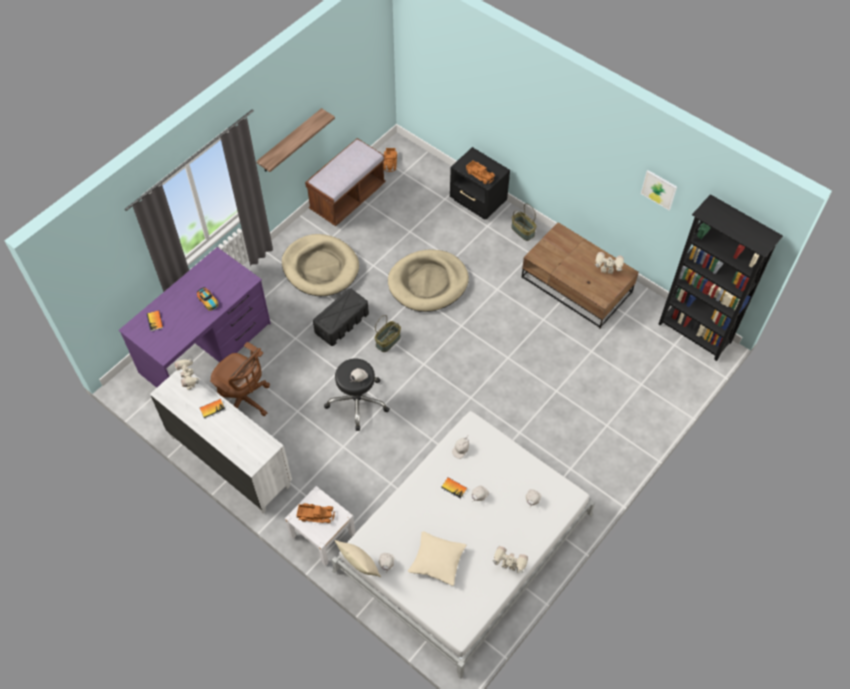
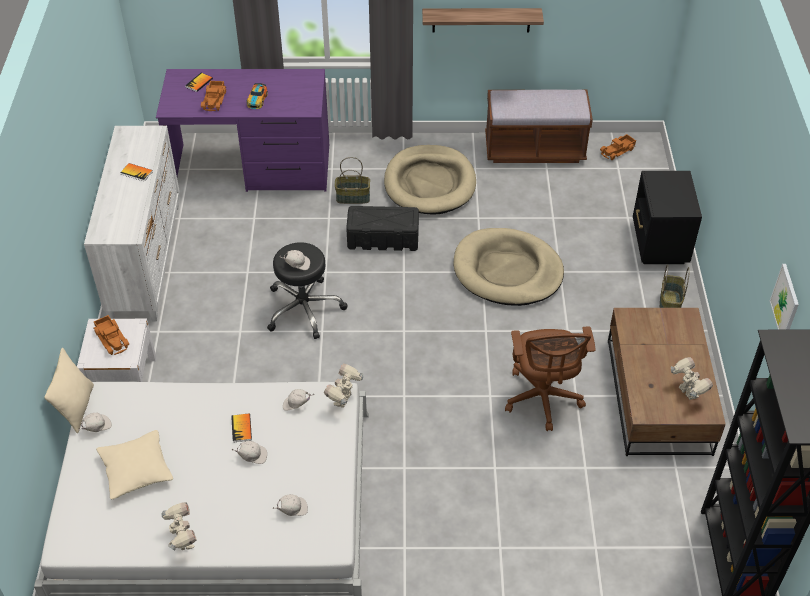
camera: 50 degrees right, 10 degrees down
(190, 382) = (152, 141): toy robot -> toy robot (344, 400)
(244, 400) = (221, 228): brown office chair -> brown office chair (543, 399)
(388, 340) = (401, 285): basket -> basket (353, 197)
(480, 174) = (662, 198): toy truck -> toy truck (215, 100)

